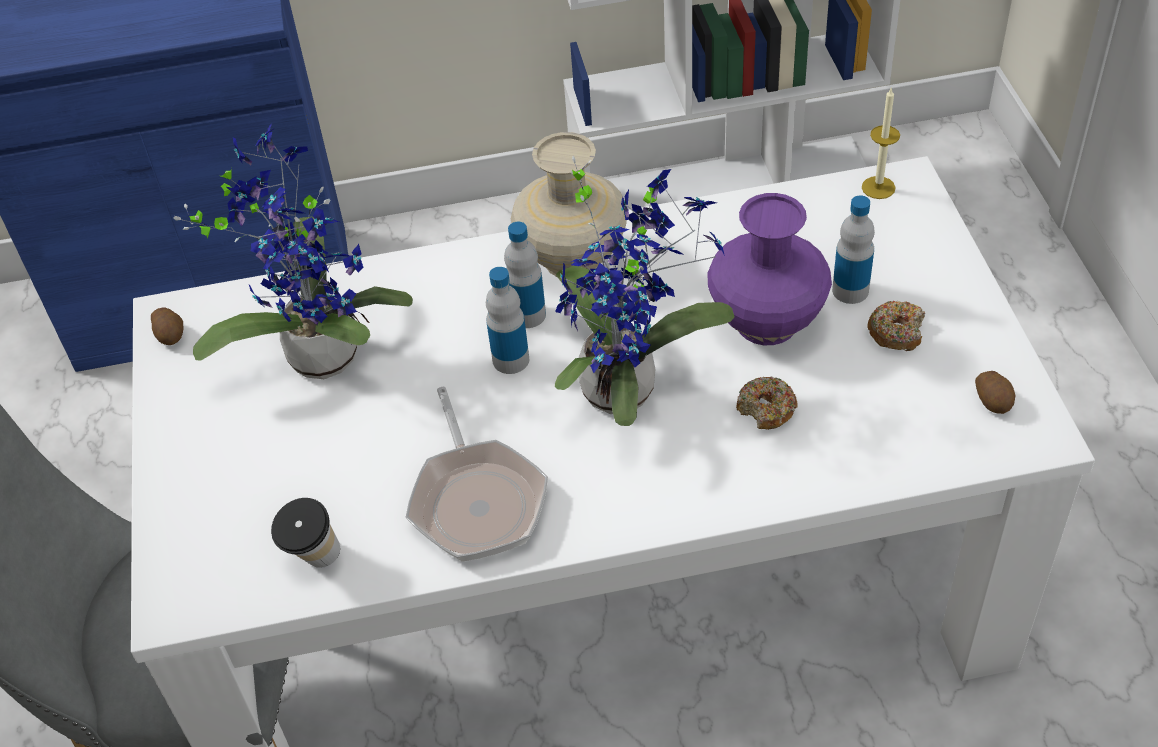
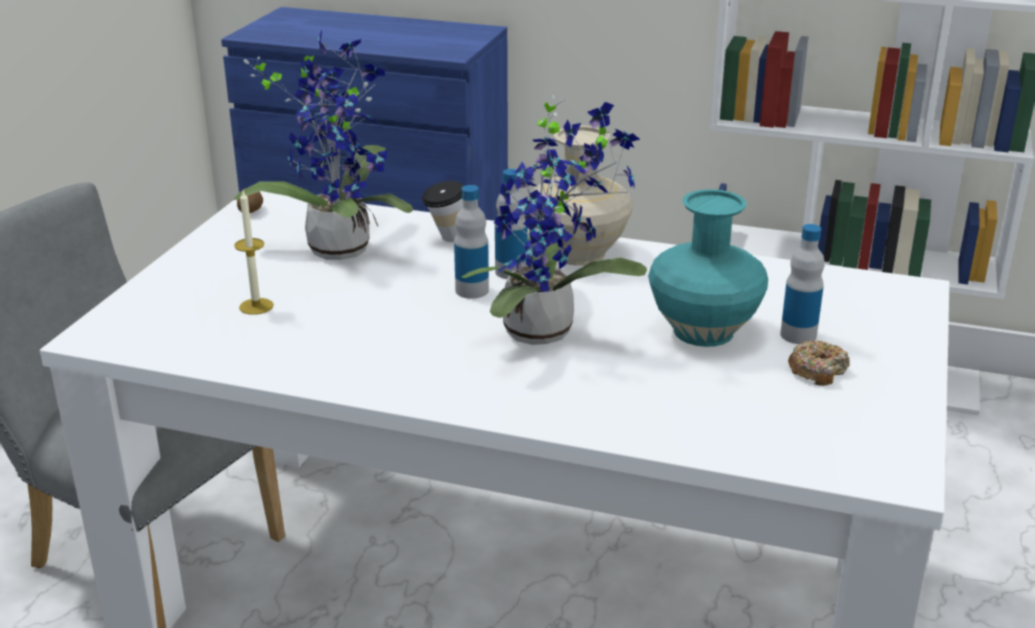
camera: 25 degrees right, 20 degrees down
(314, 562) = (210, 347): cup -> cup (446, 239)
(477, 499) = (362, 354): frying pan -> none
(766, 409) = (651, 379): donut -> none
(768, 322) = (705, 331): purple vase -> turquoise vase
(878, 187) = (883, 285): candle -> candle (256, 306)
(994, 401) = (872, 440): potato -> none

